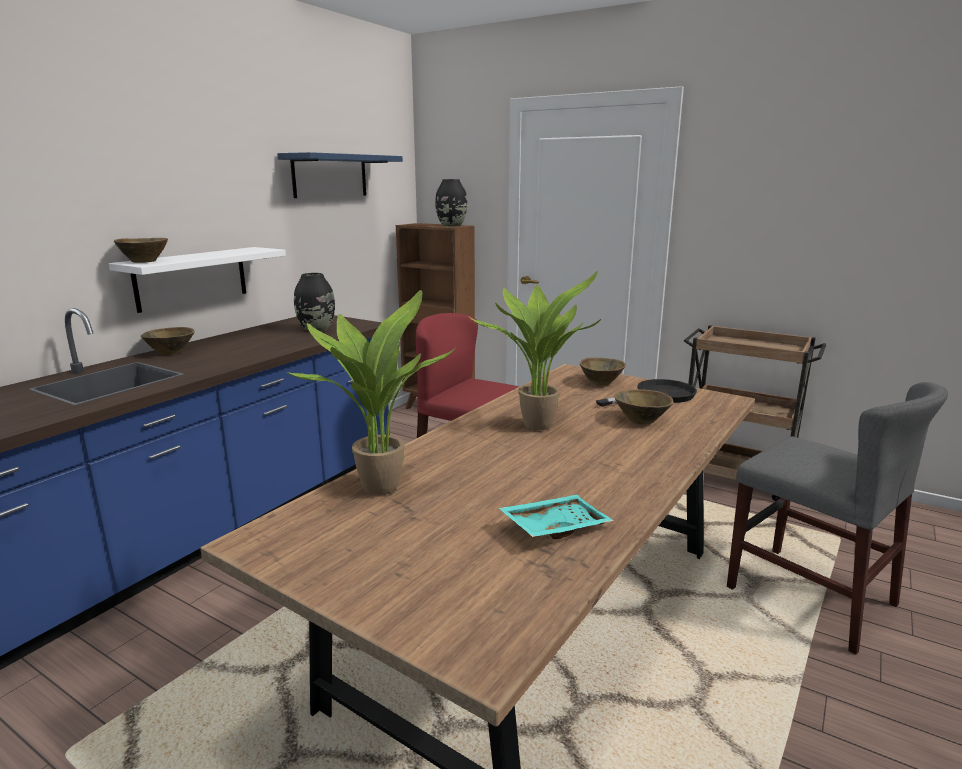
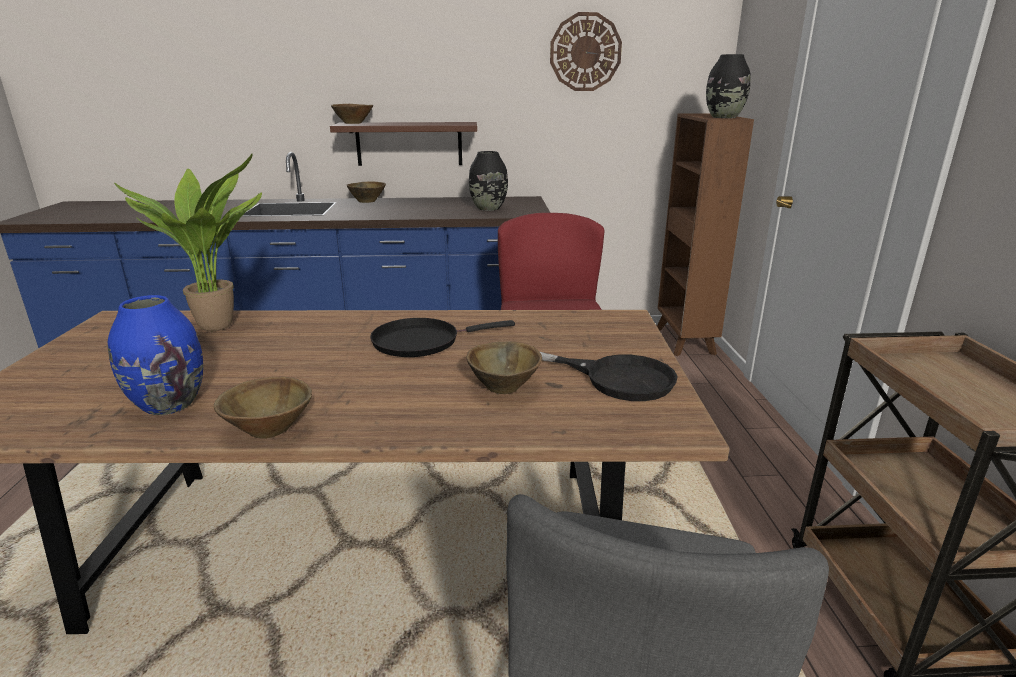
camera: 55 degrees right, 5 degrees up
(192, 278) = (409, 143): white shelf -> brown shelf
(330, 176) = (585, 52): blue shelf -> wall clock
(537, 424) = (421, 341): potted plant -> black frying pan
(554, 527) = (169, 404): turquoise tray -> blue vase
(601, 383) = (607, 340): brown bowl -> brown bowl (268, 430)

